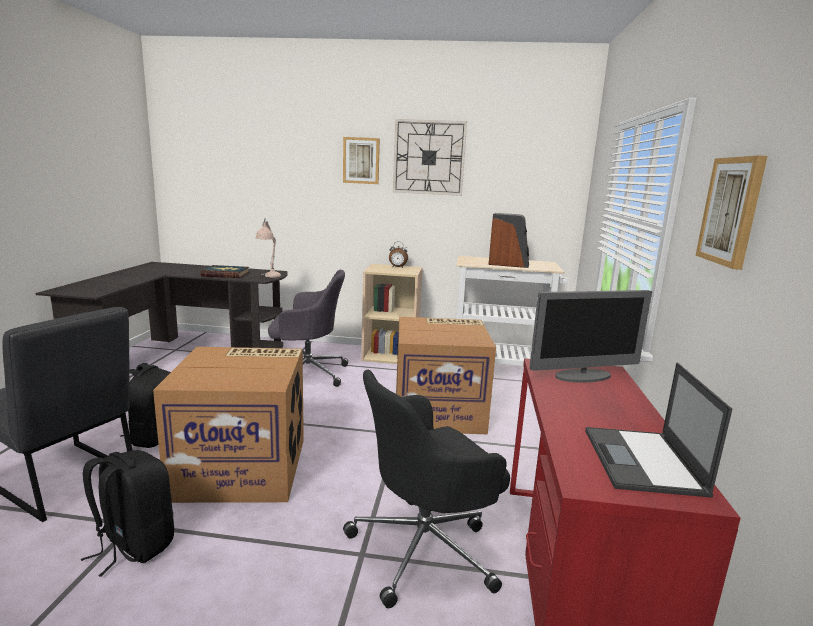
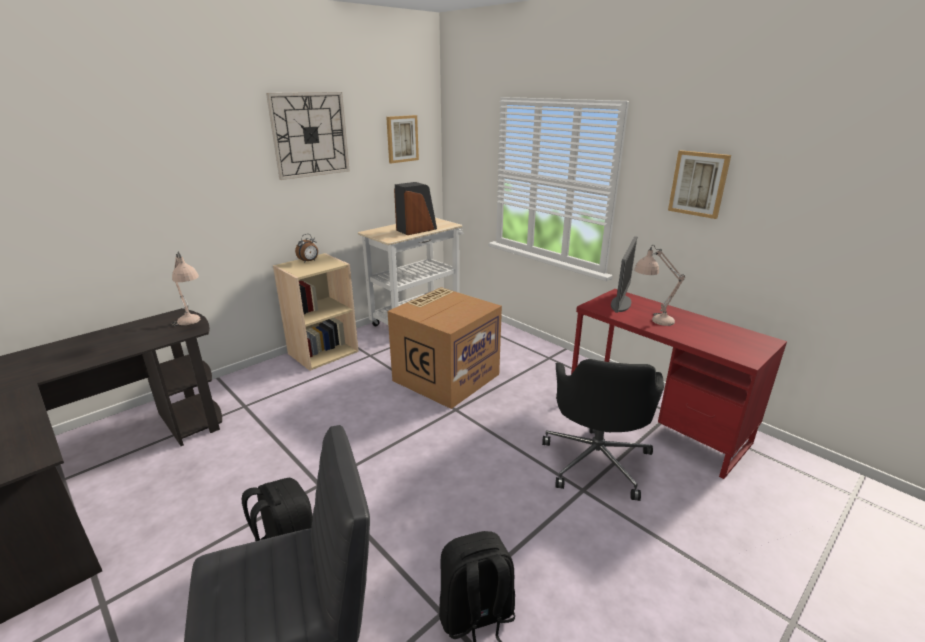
camera: 50 degrees left, 10 degrees up
(226, 274) = (123, 343): book -> none
(243, 467) = (418, 510): cardboard box -> none
(307, 373) = (288, 409): grey office chair -> none
(361, 160) = (234, 148): picture -> picture (402, 139)
(571, 399) = (651, 321): none -> beige table lamp
(643, 462) = (732, 337): laptop -> none

